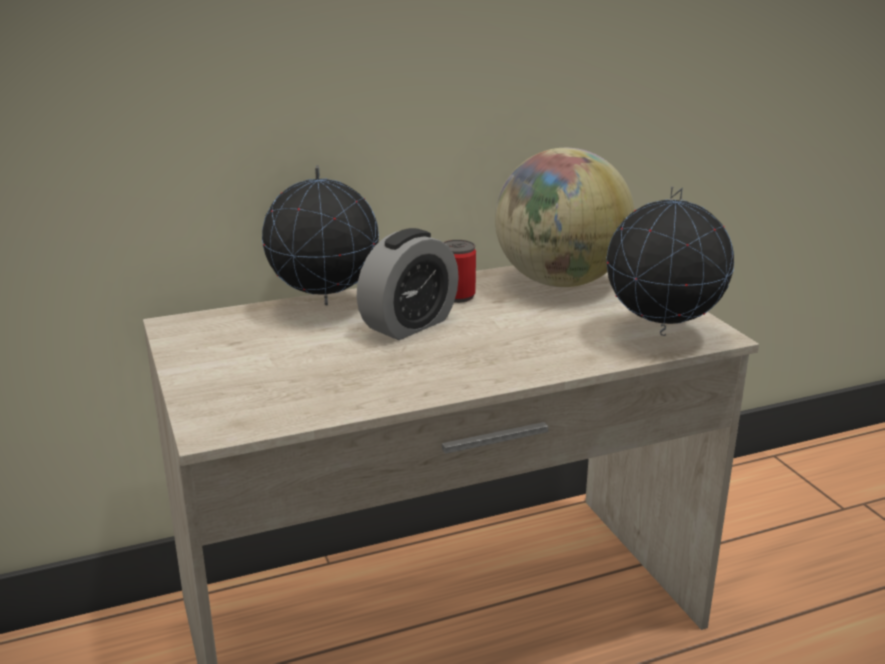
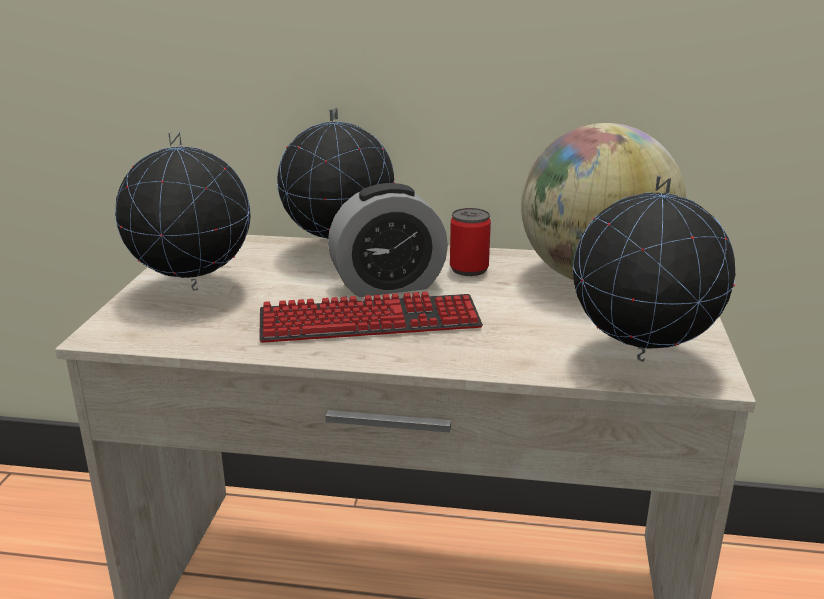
camera: 30 degrees right, 0 degrees up
(236, 370) = (193, 289): none -> globe
(436, 358) = (370, 322): none -> keyboard

